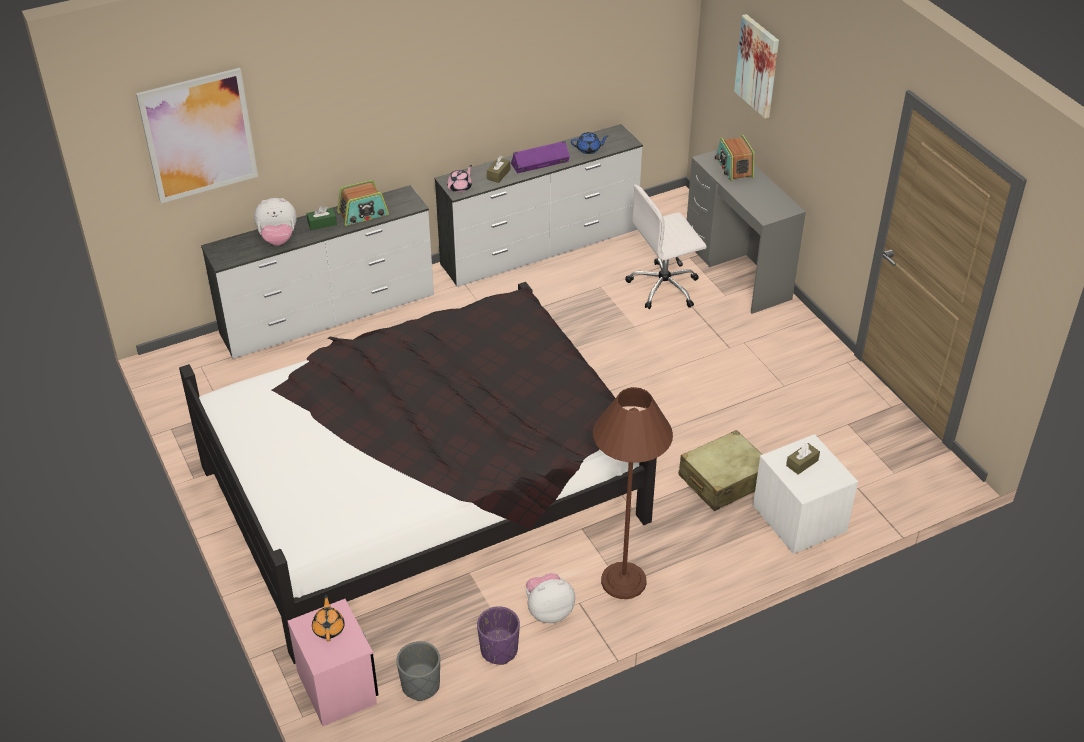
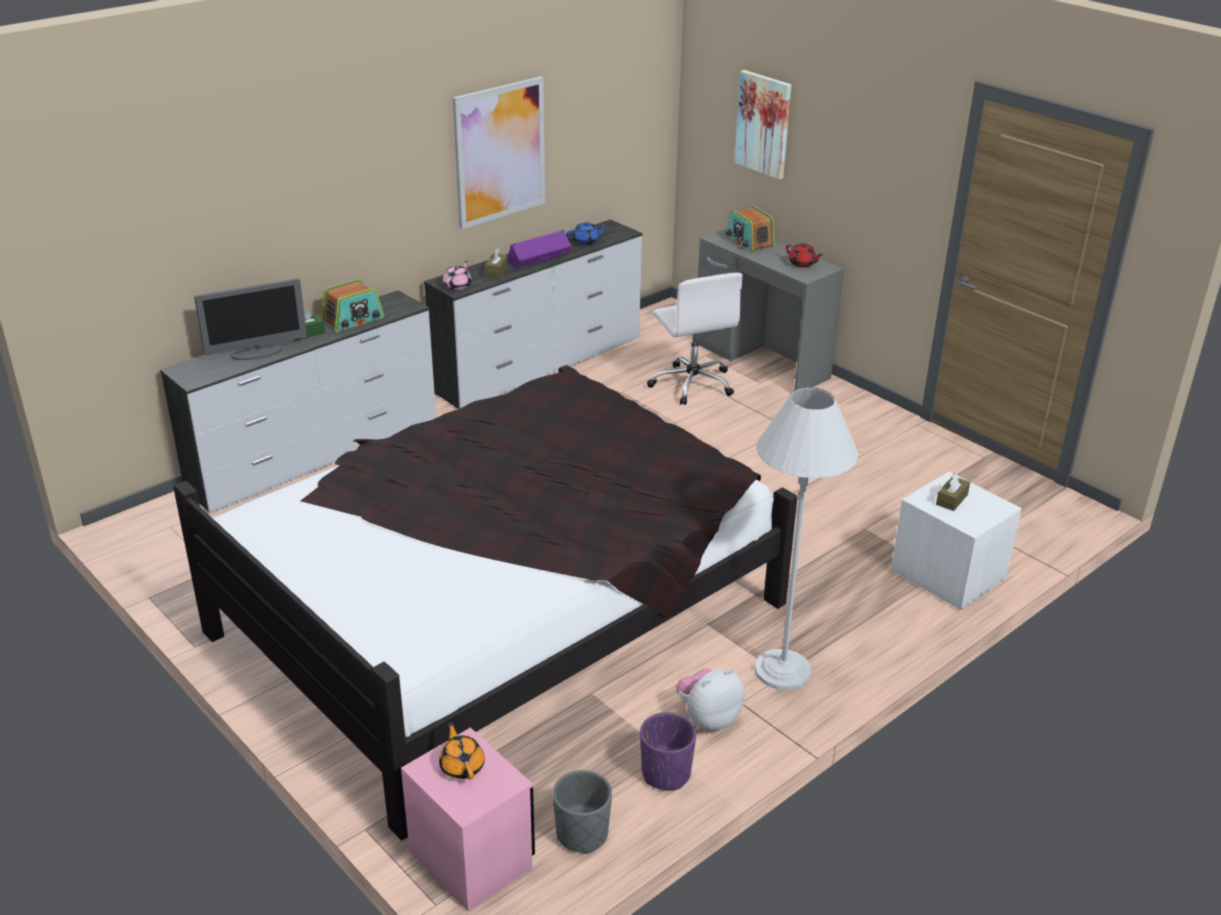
camera: 15 degrees left, 10 degrees down
(198, 135) = (153, 219): picture -> picture (499, 152)
(278, 239) = (257, 353): plush toy -> monitor
(623, 581) = (783, 670): brown floor lamp -> white floor lamp
(665, 287) = (692, 384): white office chair -> white office chair turned 75 degrees counterclockwise
(723, 480) = (845, 551): beige suitcase -> none
(770, 201) = (802, 264): none -> red teapot

